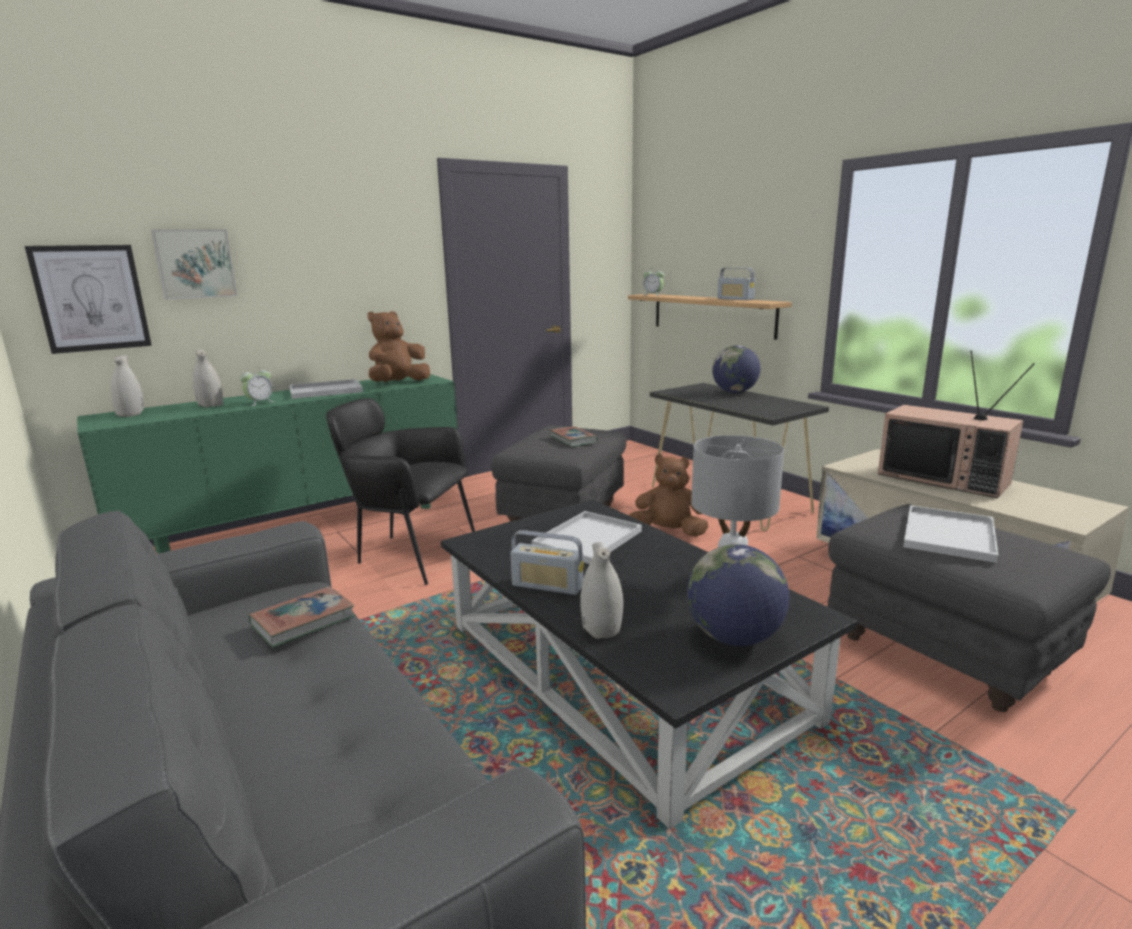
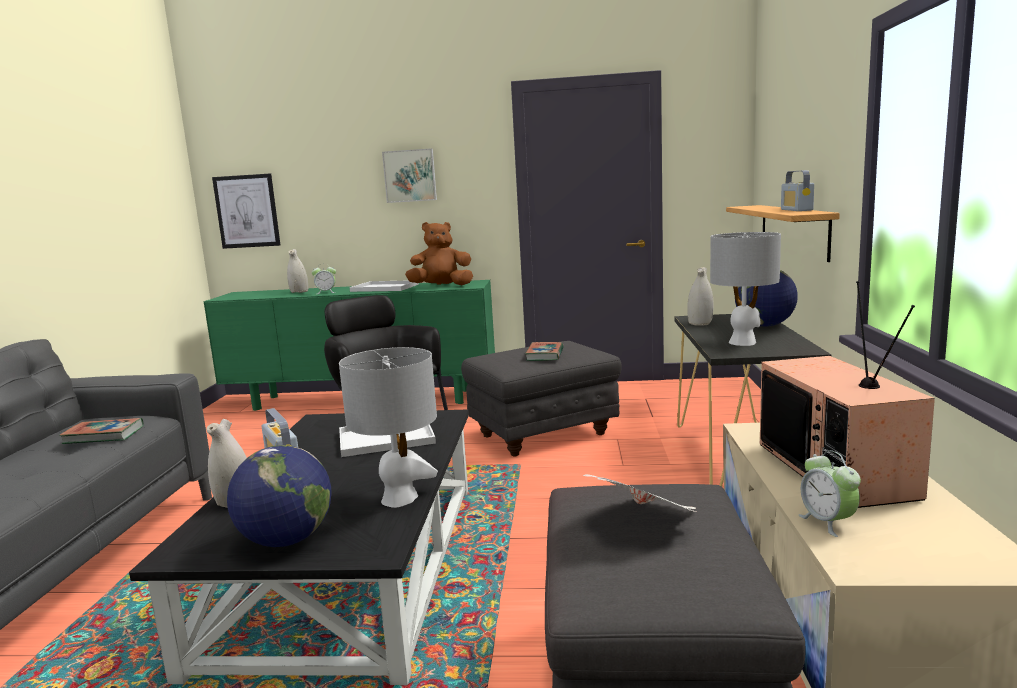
camera: 40 degrees right, 5 degrees down
(131, 414) = (253, 293): white vase -> white vase (700, 323)
(195, 264) = (310, 185): picture -> picture (410, 176)
(653, 295) = (748, 206): alarm clock -> alarm clock (827, 522)
(669, 532) = (611, 472): brown plush toy -> none
(758, 406) = (743, 342): none -> grey table lamp
(947, 534) = (645, 522): white tray -> newspaper

